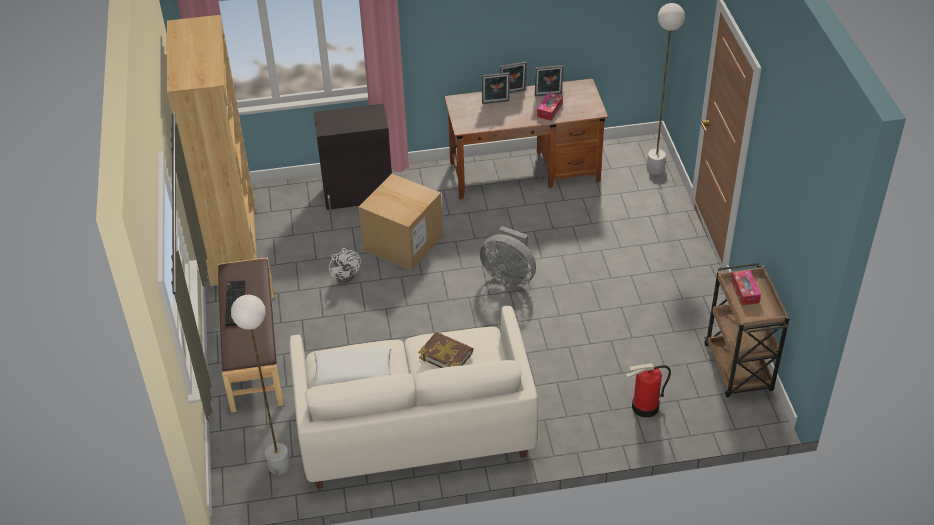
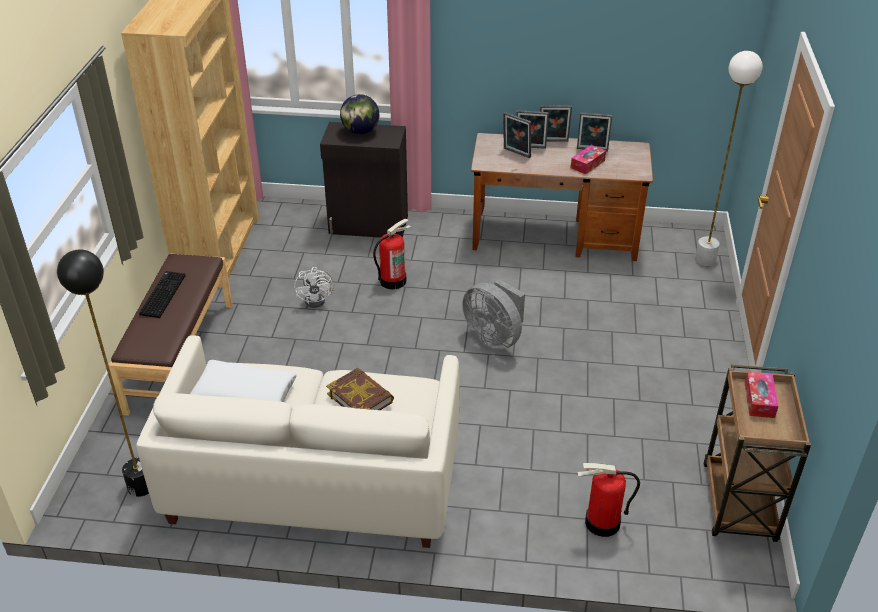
camera: 15 degrees right, 5 degrees down
(279, 465) = (141, 486): white floor lamp -> black floor lamp
(346, 117) = (360, 131): none -> globe
(403, 243) = (392, 280): cardboard box -> fire extinguisher
(486, 111) = (516, 153): none -> picture frame

